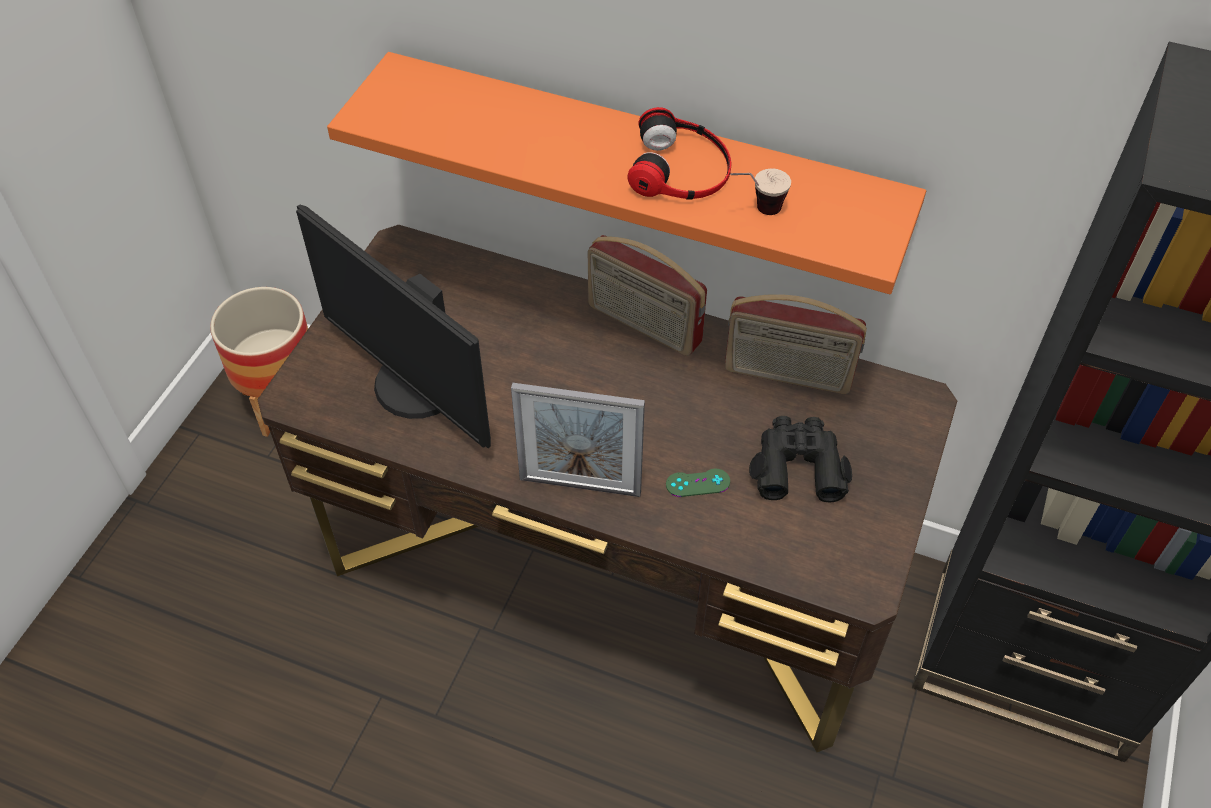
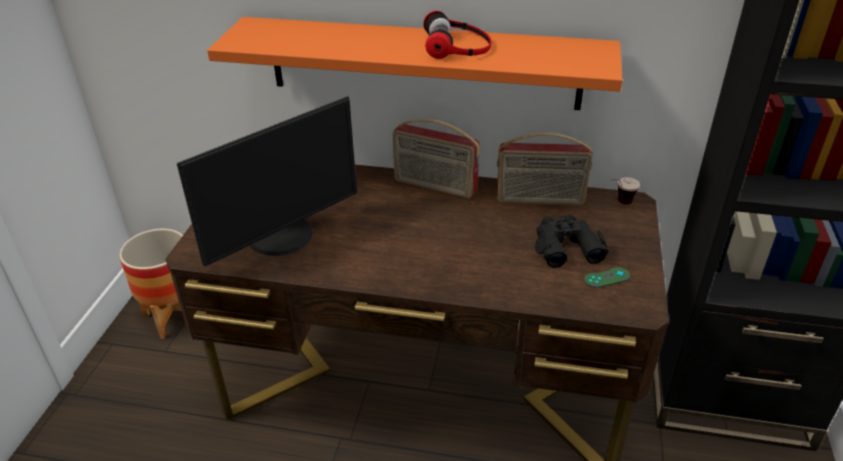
camera: 10 degrees left, 15 degrees down
(415, 387) = (282, 237): monitor -> monitor turned 75 degrees counterclockwise
(580, 486) = (417, 277): picture frame -> none
(698, 483) = (500, 265): green game controller -> green game controller (607, 277)
(755, 211) = (515, 58): cup -> cup (618, 203)

